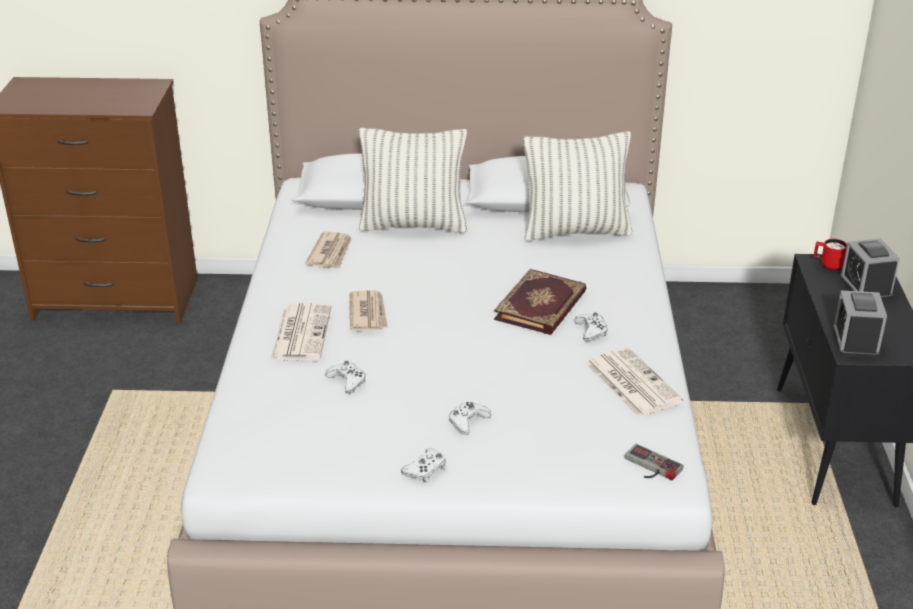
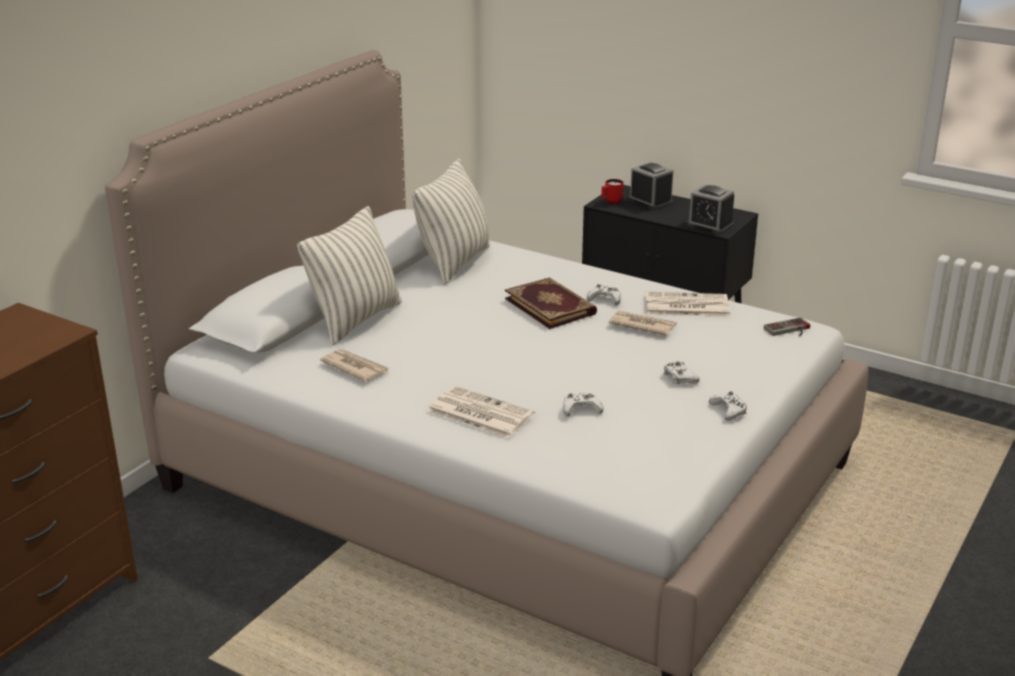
camera: 60 degrees left, 5 degrees down
(368, 313) = (481, 376): newspaper -> newspaper (642, 325)
(865, 288) = (650, 201): alarm clock -> alarm clock turned 150 degrees counterclockwise

